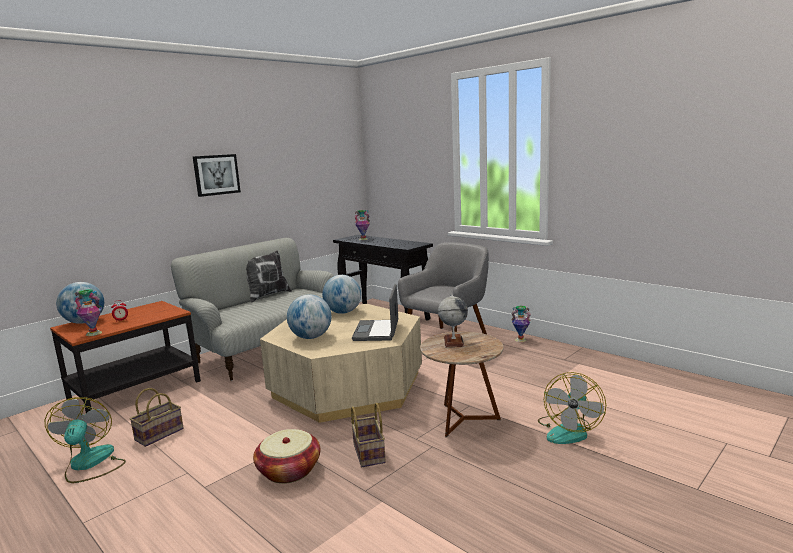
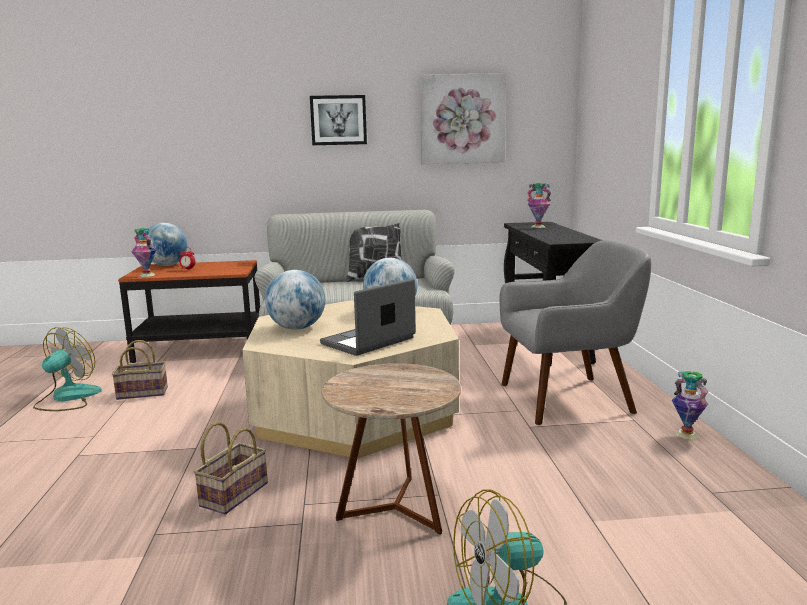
camera: 40 degrees right, 0 degrees up
(289, 470) = (147, 474): basket -> none
(300, 169) = (462, 119): none -> picture
(453, 342) = (394, 378): globe -> none

